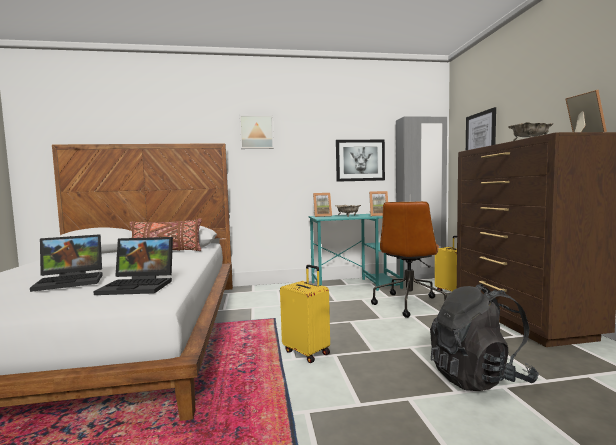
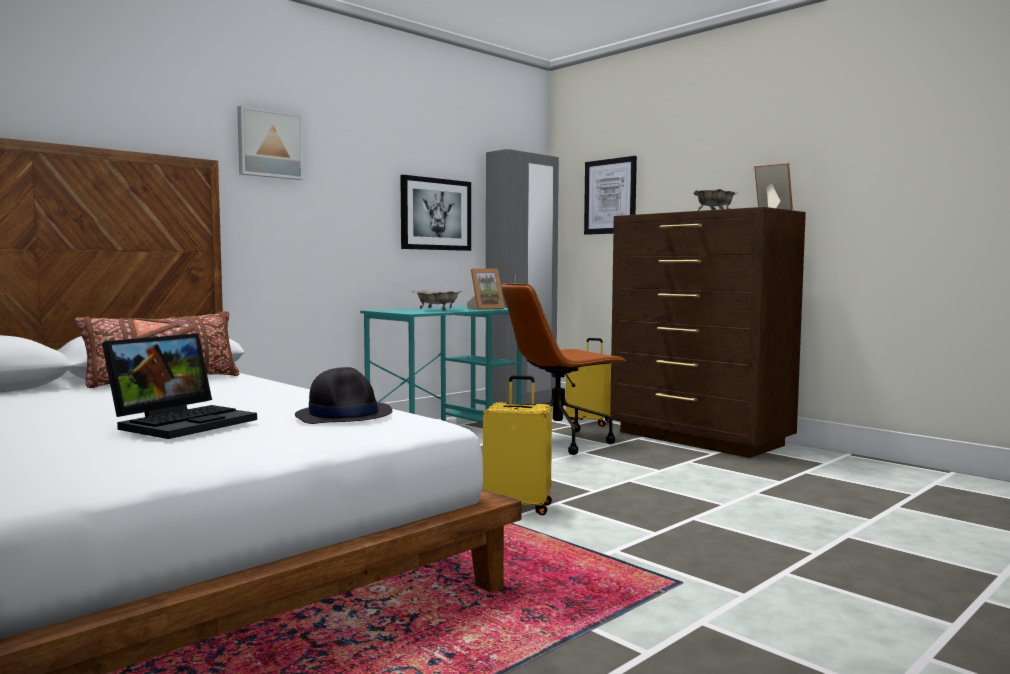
camera: 35 degrees left, 0 degrees up
(140, 286) = (344, 415): laptop -> black hat
(322, 216) = (391, 310): picture frame -> none
(409, 304) = (558, 441): brown office chair -> brown office chair turned 75 degrees clockwise
(479, 377) = (727, 491): black backpack -> none

